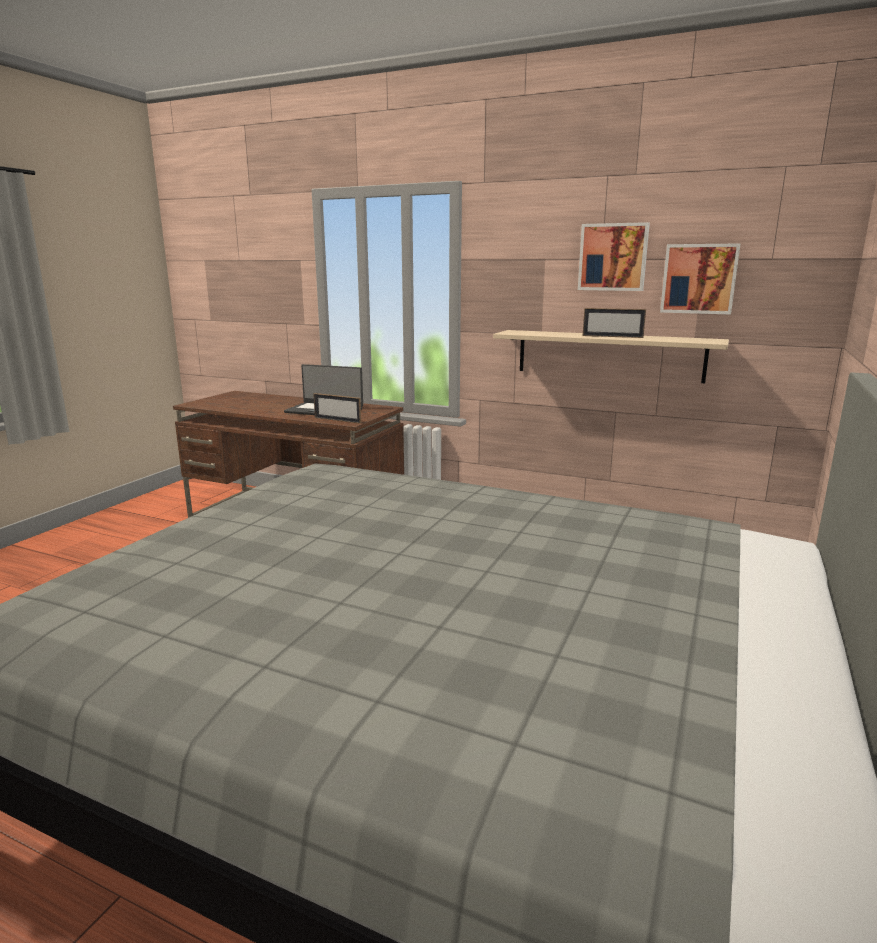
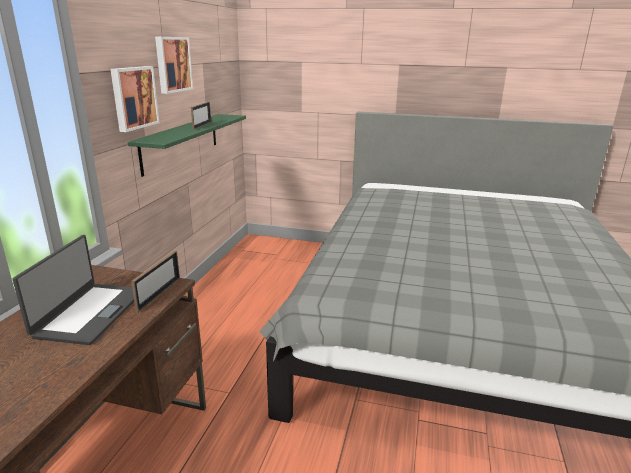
camera: 100 degrees left, 5 degrees up
(609, 355) = (181, 142): beige shelf -> green shelf
(699, 279) = (205, 77): picture -> picture (133, 97)

